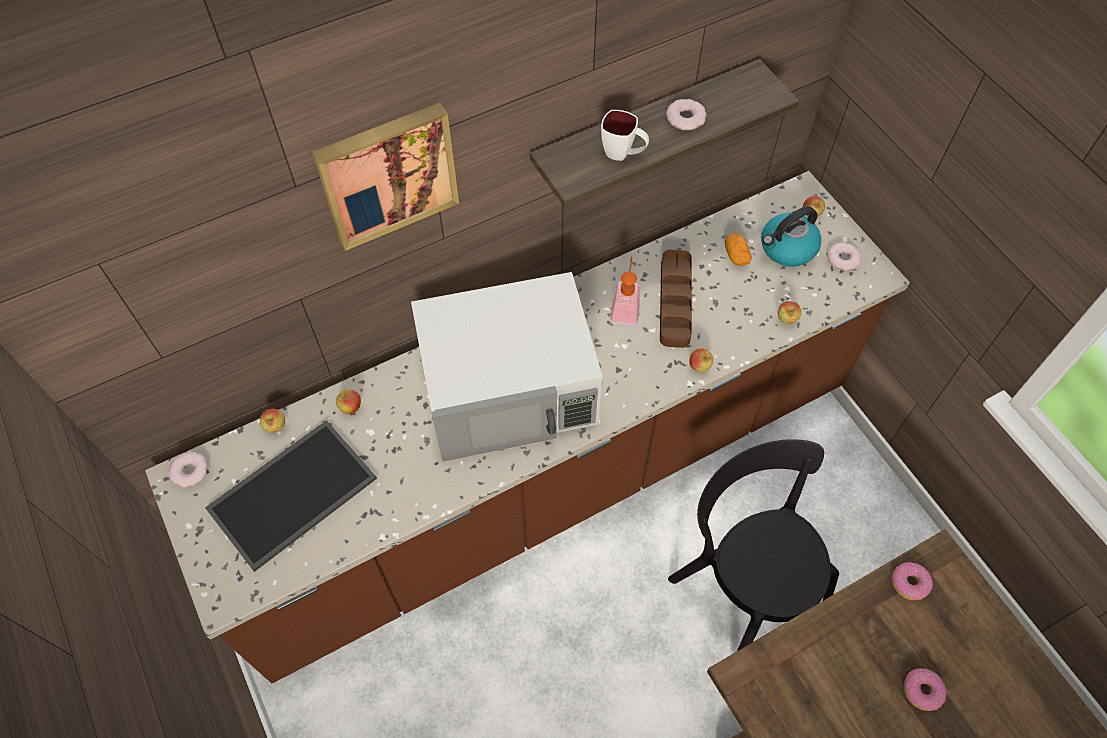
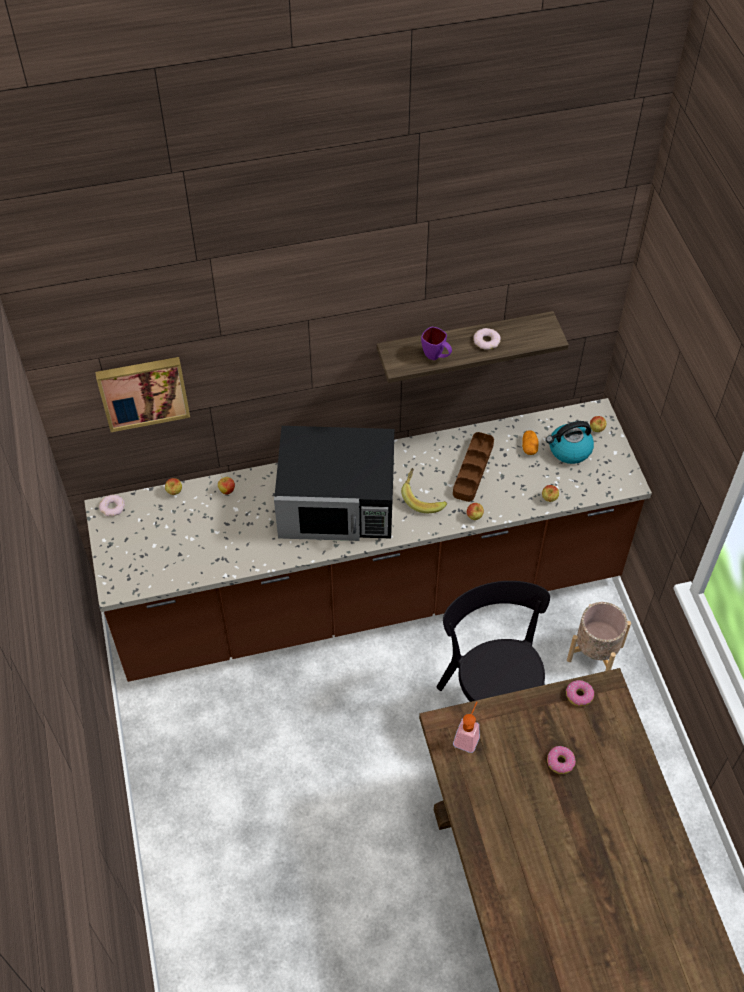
camera: 15 degrees right, 5 degrees down
(292, 491) = (175, 534): tray -> none
(387, 174) = (278, 339): picture -> picture (143, 391)
(510, 389) = (338, 502): white microwave -> black microwave
(622, 356) = (423, 498): none -> banana
(623, 154) = (436, 356): white mug -> purple mug
(625, 308) = (435, 466): soap dispenser -> soap dispenser (468, 737)
(840, 487) = (595, 653): none -> beige planter
(843, 259) = (608, 466): donut -> none

